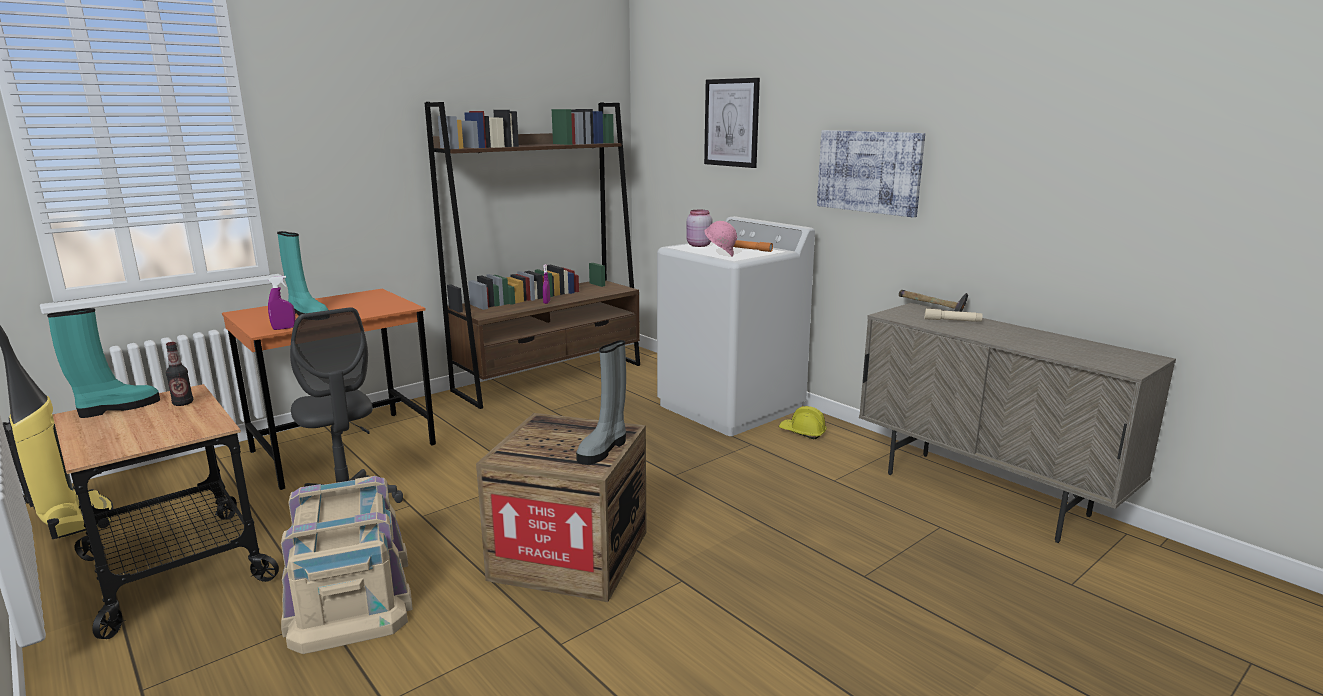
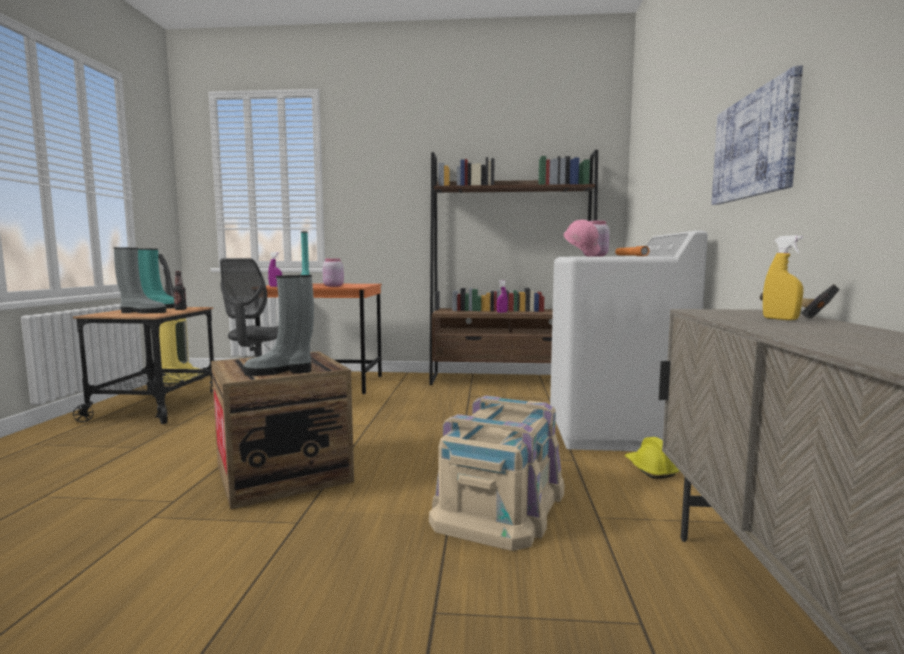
camera: 45 degrees right, 10 degrees down
(154, 427) = (142, 312): none -> grey boot
(351, 593) = (166, 443): beige storage box -> beige storage box (501, 504)
(364, 311) = (333, 286): none -> pink jar
(731, 123) = (670, 142): picture -> none
(952, 320) = (780, 319): beige flashlight -> yellow spray bottle

